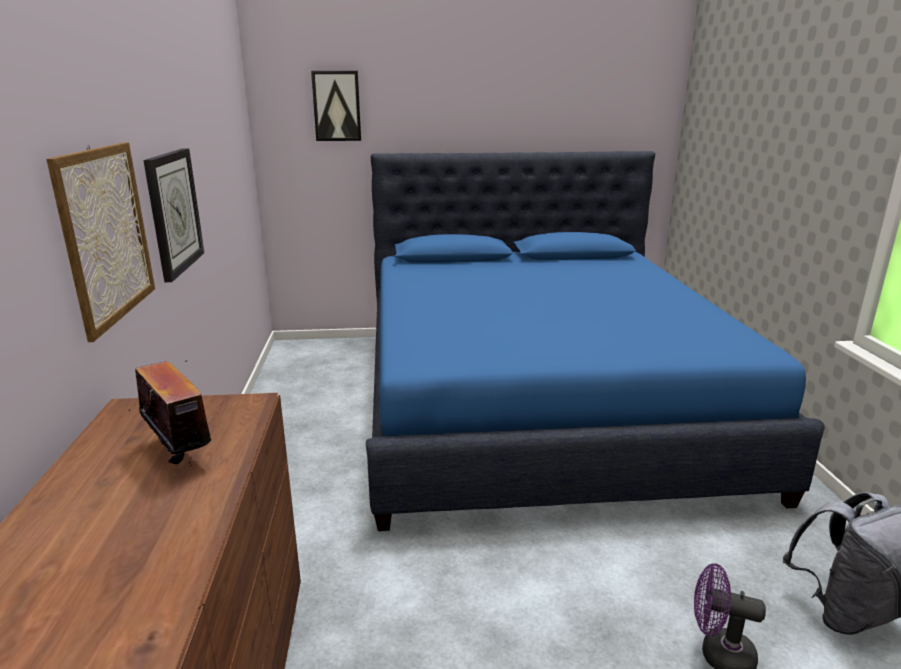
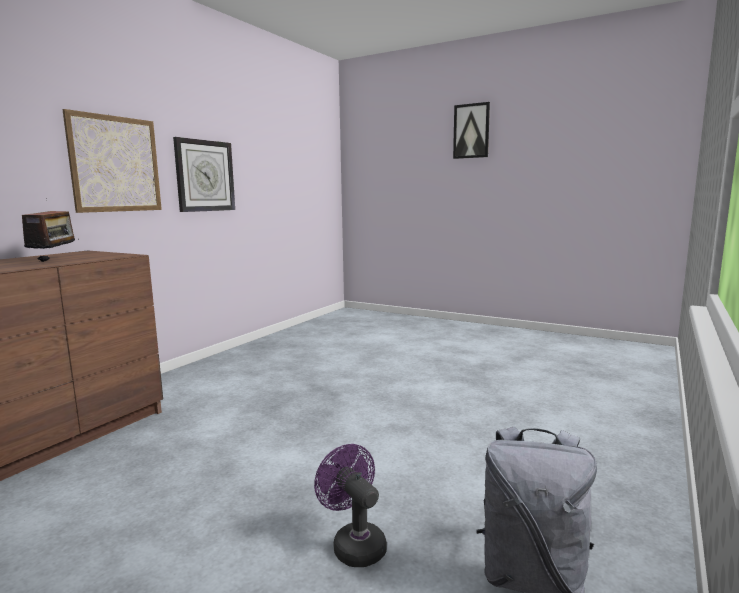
camera: 35 degrees right, 10 degrees down
(337, 106) = (392, 138): picture -> picture (471, 131)
(538, 402) = (472, 367): blue bed -> none

